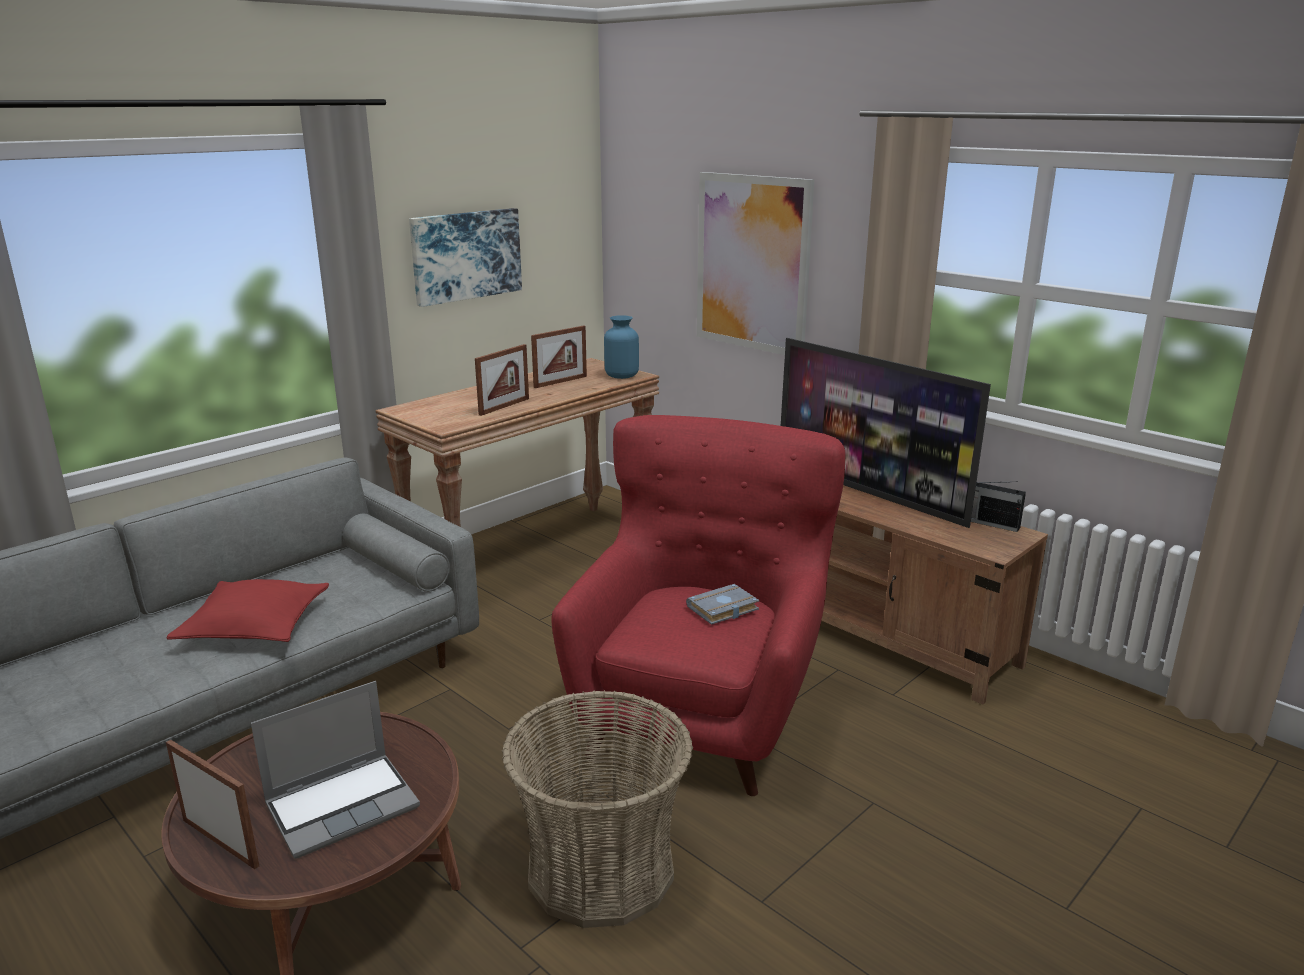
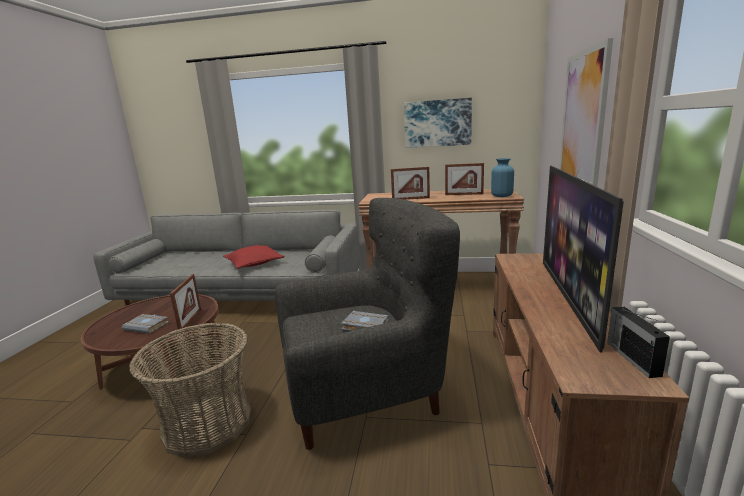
camera: 55 degrees right, 5 degrees down
(220, 842) = (117, 318): picture frame -> picture frame (190, 320)
(344, 805) = (148, 326): laptop -> grey book
(700, 713) = (367, 392): red armchair -> grey armchair

